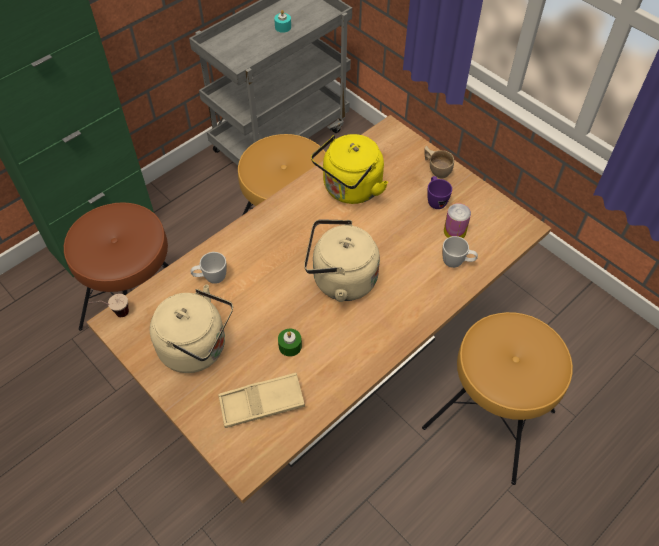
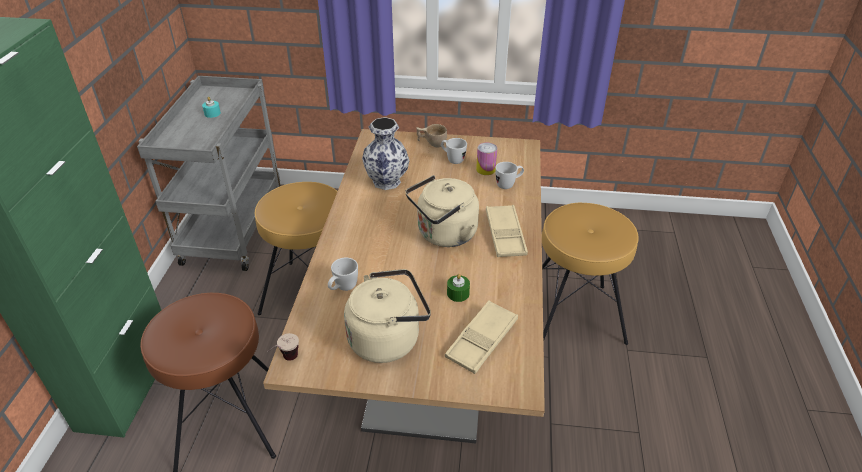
camera: 40 degrees left, 15 degrees down
(350, 190) = (386, 181): yellow kettle -> vase
(393, 315) = (505, 235): none -> beige tray
(435, 200) = (452, 160): purple mug -> white mug

